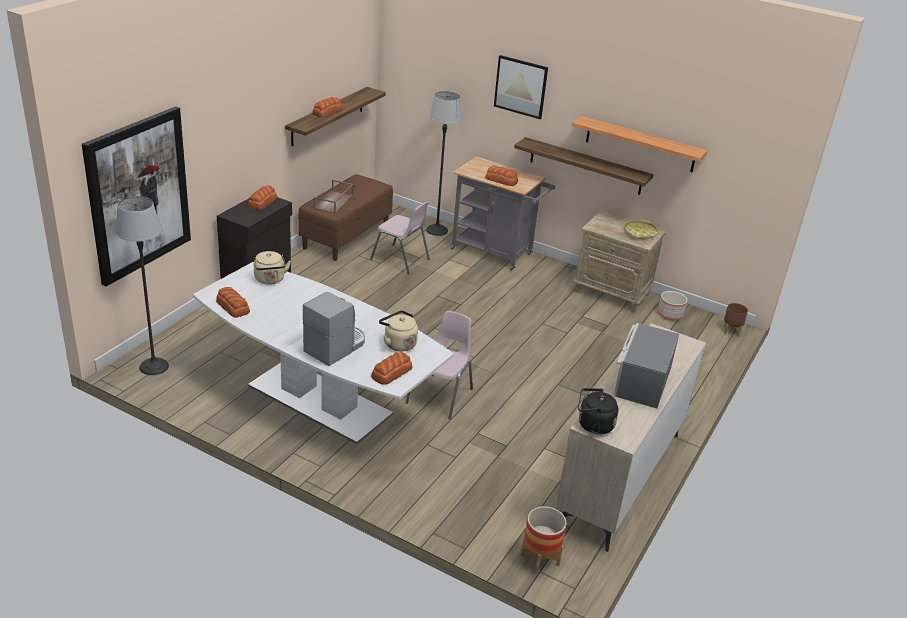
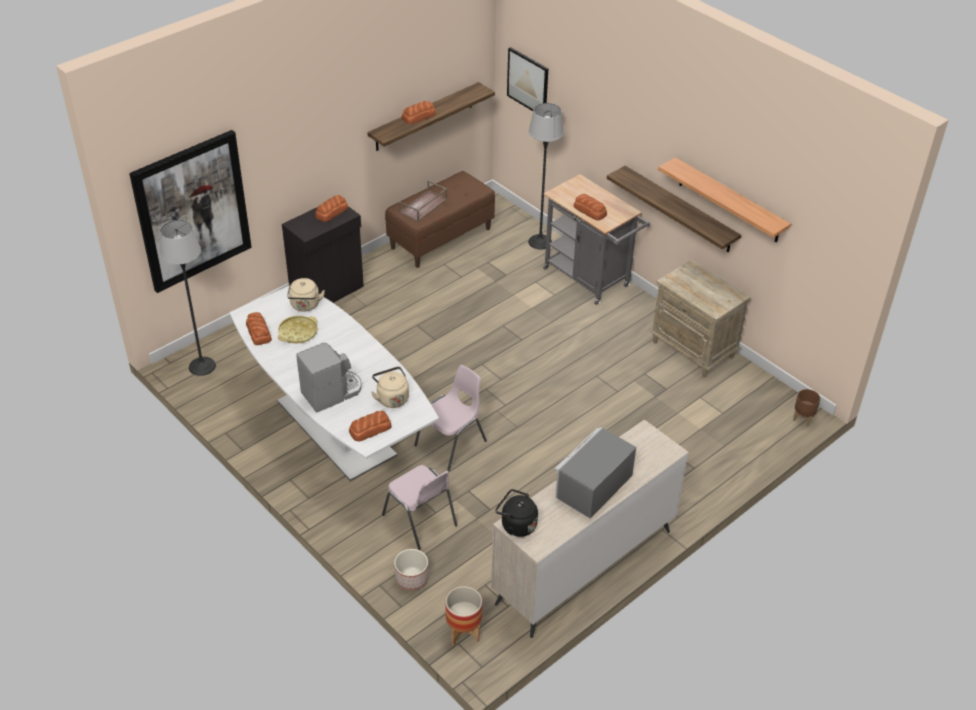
camera: 20 degrees right, 10 degrees up
(400, 260) = (484, 275): pink chair -> pink chair (420, 521)
(520, 86) = (621, 113): picture -> picture (528, 82)
(640, 233) = (719, 295): yellow tray -> yellow tray (298, 333)
(669, 314) = (744, 386): planter -> planter (411, 578)

